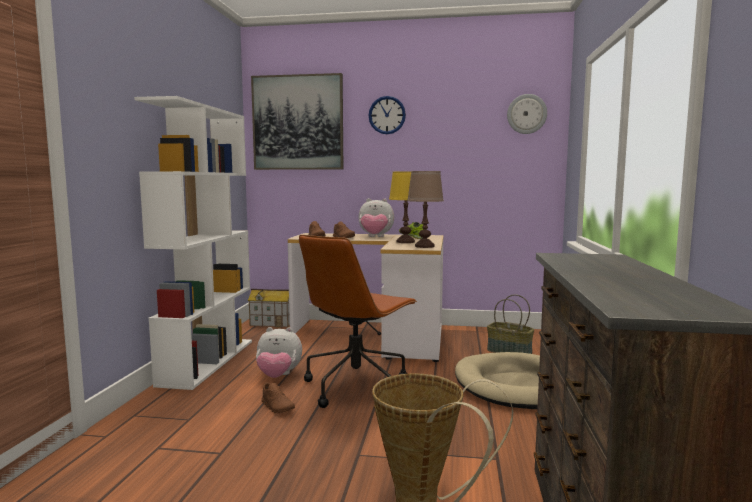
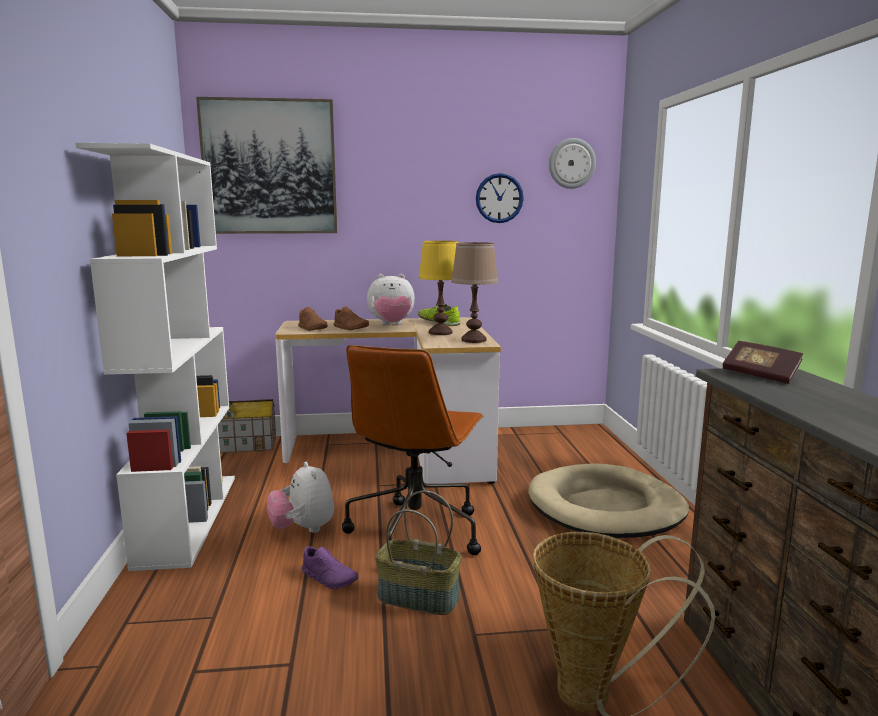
camera: 15 degrees left, 5 degrees up
(277, 407) = (329, 578): brown shoe -> purple shoe
(278, 376) = (303, 529): plush toy -> plush toy turned 75 degrees clockwise
(387, 115) = (395, 160): wall clock -> wall clock (499, 198)
(508, 351) = (567, 460): basket -> basket (417, 598)
(582, 257) = (760, 375): none -> book

